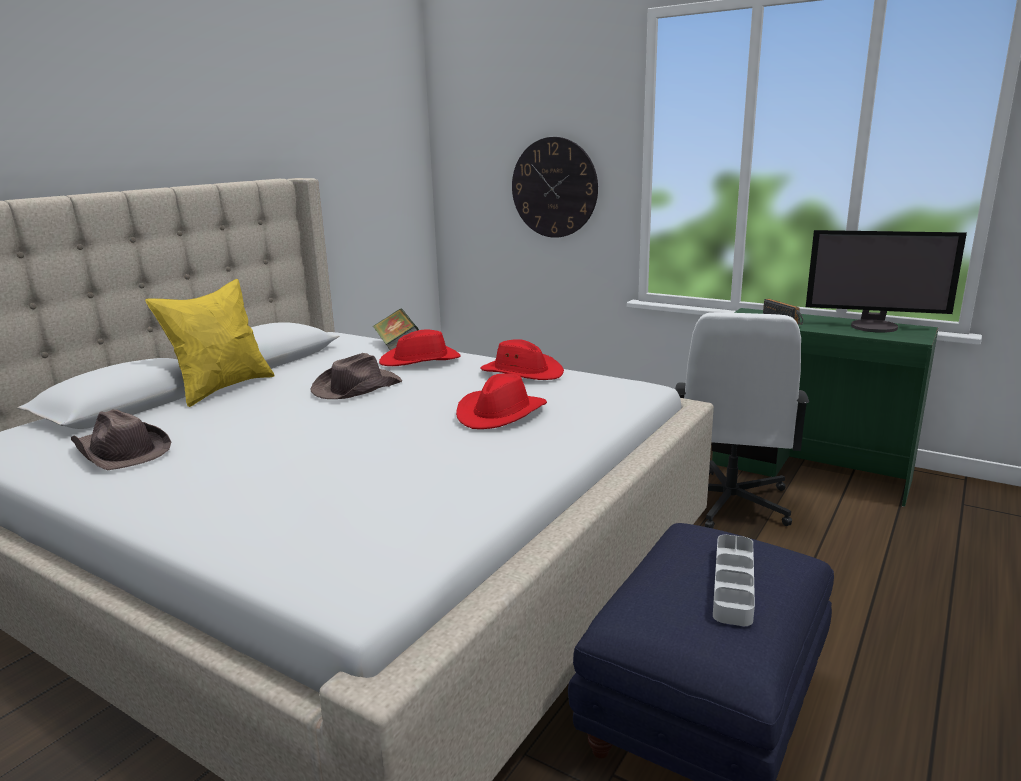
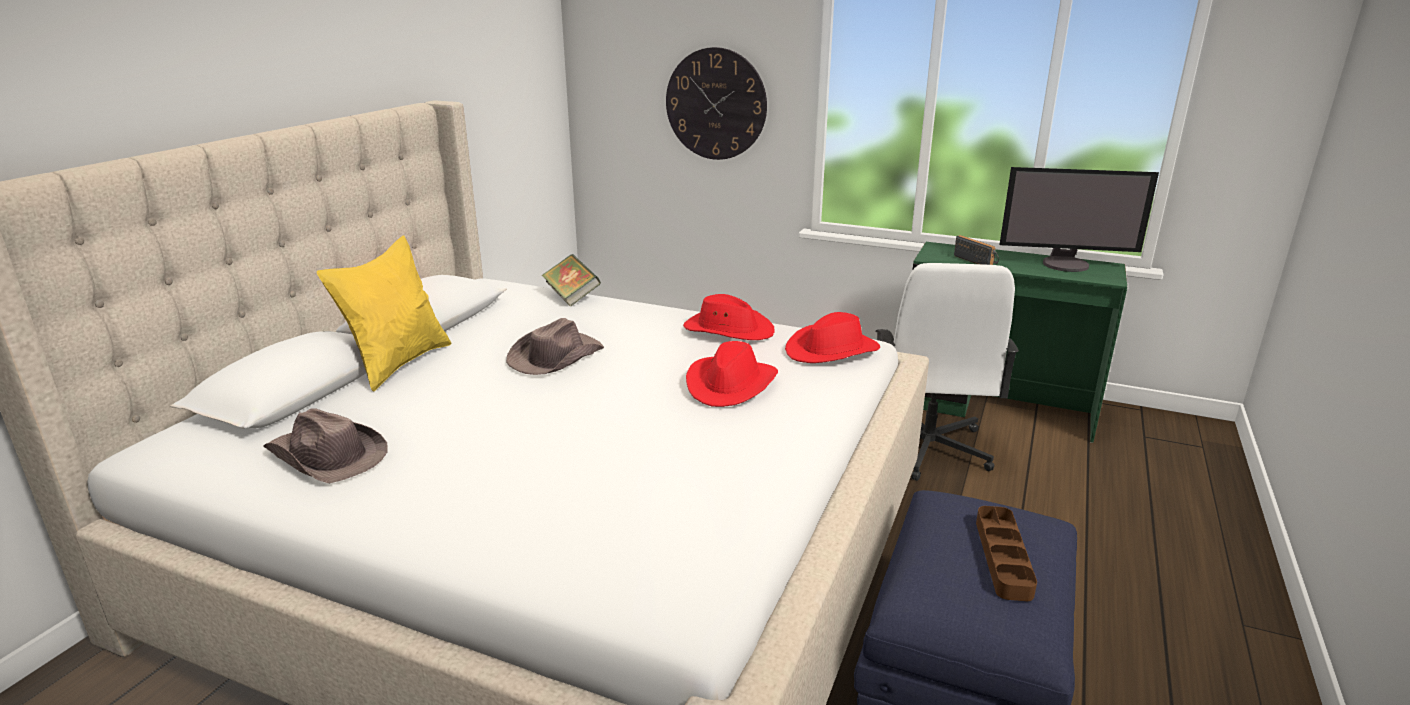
camera: 10 degrees left, 5 degrees up
(421, 360) = (609, 317): red hat -> red hat (832, 350)
(733, 584) = (1003, 557): grey tray -> brown tray

